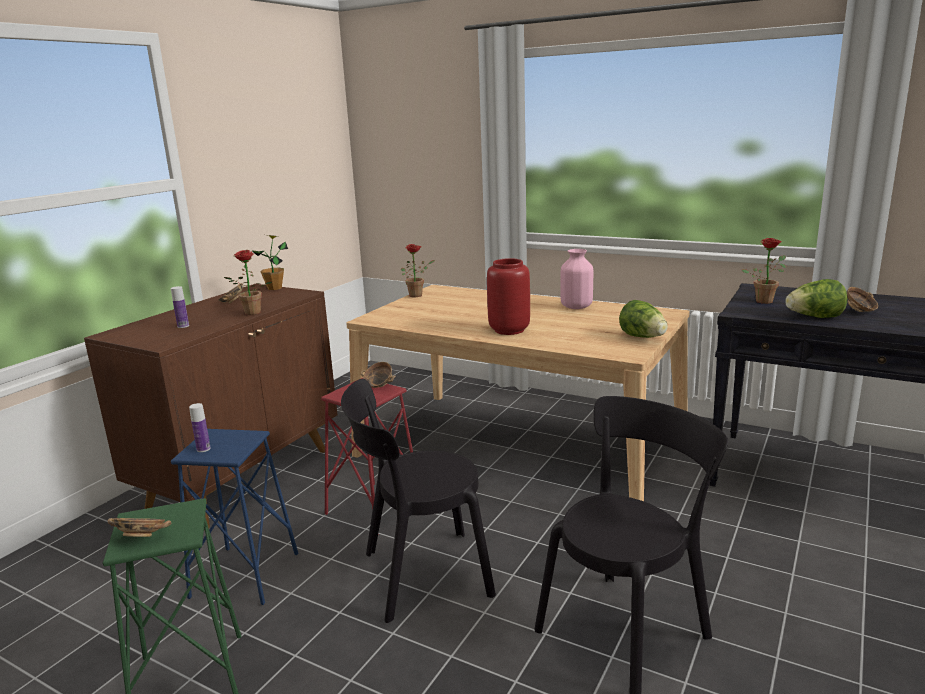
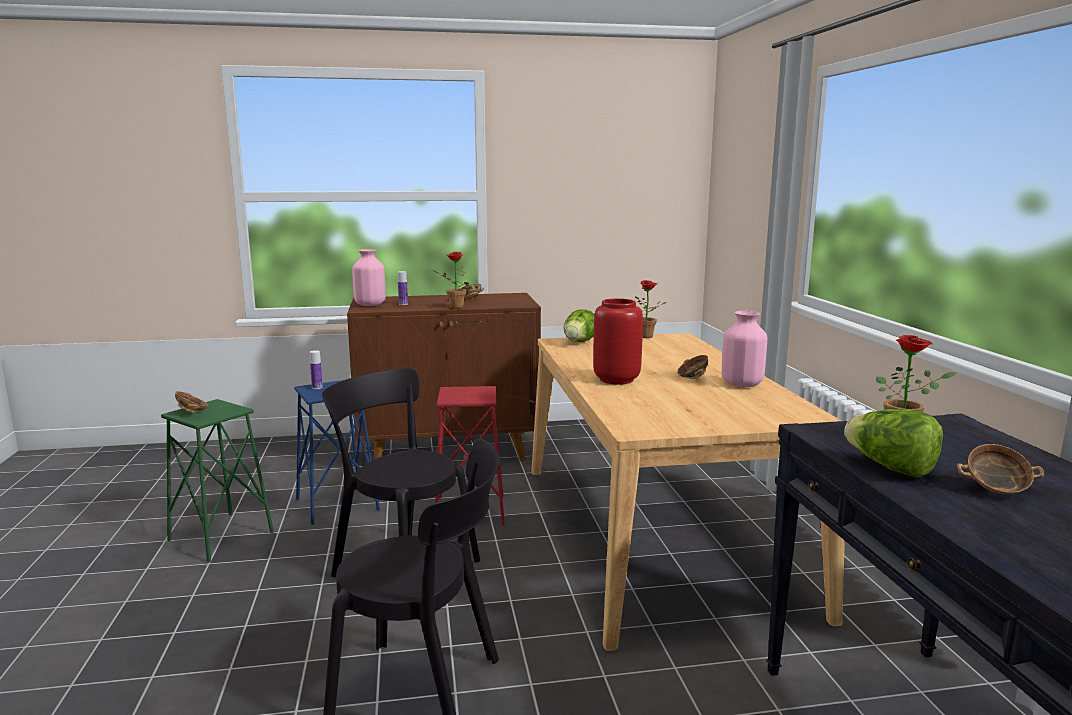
camera: 50 degrees right, 5 degrees down
(147, 337) = (370, 304): none -> pink vase
(275, 288) = (523, 297): potted plant -> none
(378, 386) = (484, 394): bowl -> bowl (692, 378)
(643, 337) = (701, 425): lettuce -> lettuce (579, 342)

